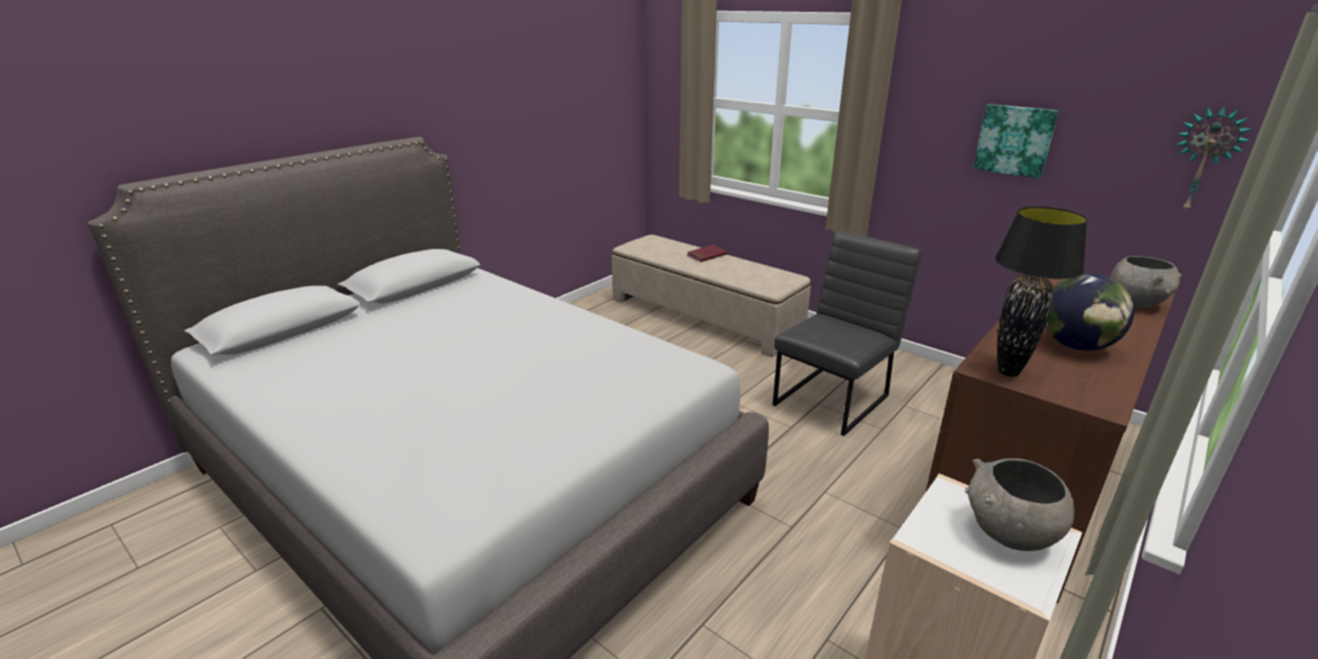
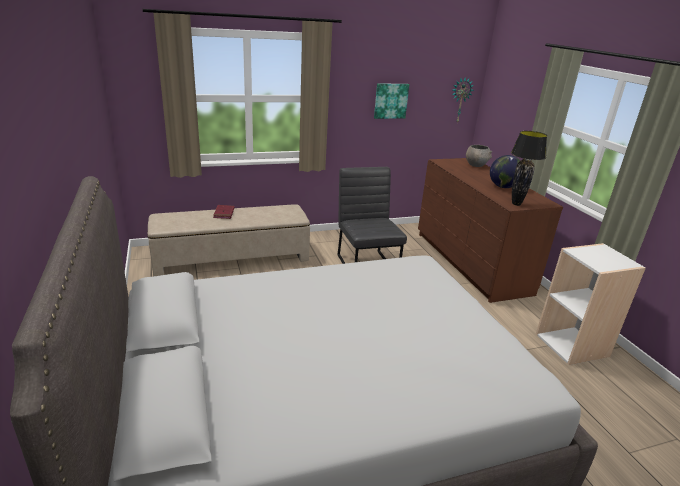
camera: 60 degrees left, 0 degrees up
(1009, 534) = (602, 253): grey bowl -> none

